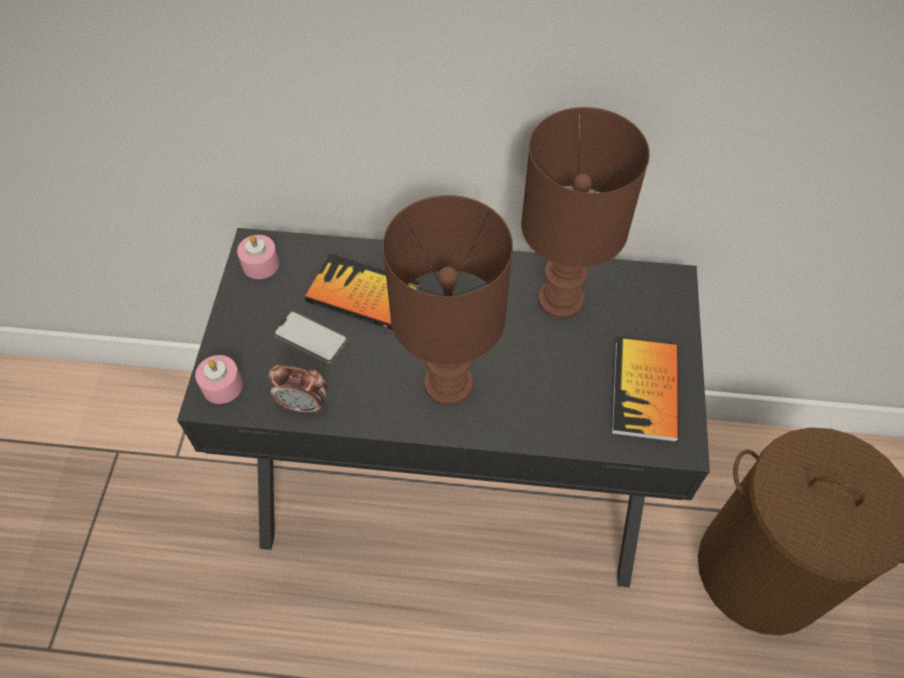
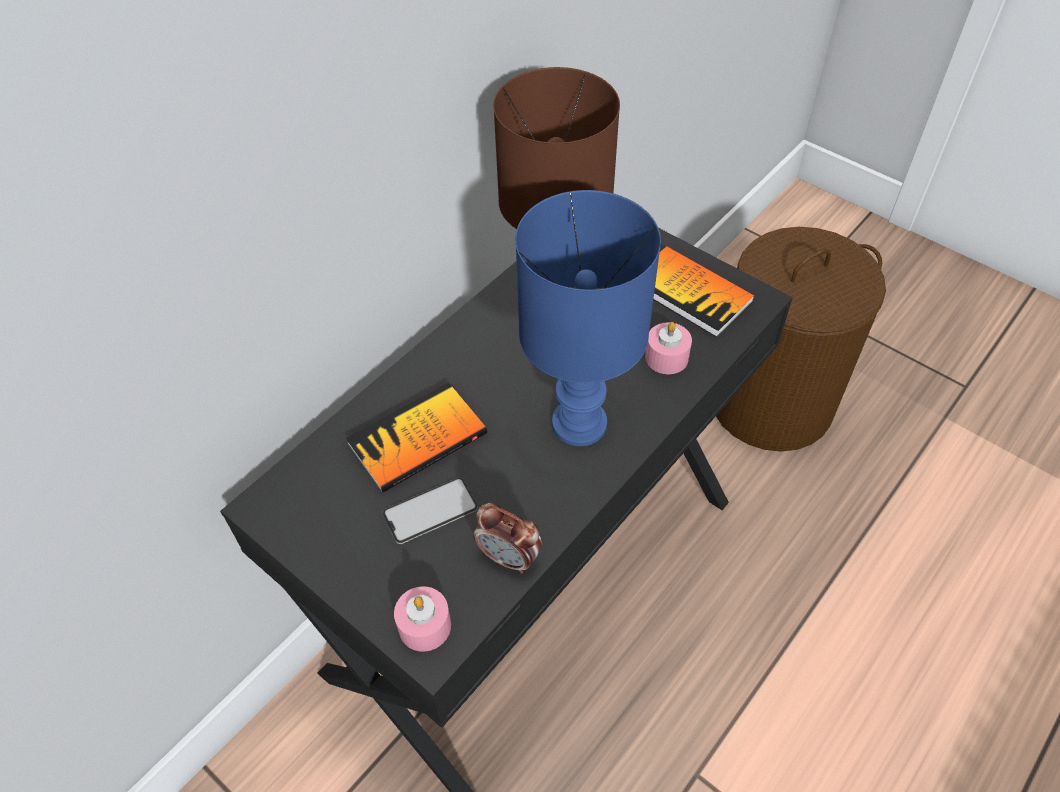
camera: 55 degrees left, 5 degrees down
(260, 264) = (293, 511): pink candle -> pink candle (666, 357)
(303, 404) = (509, 557): alarm clock -> alarm clock turned 75 degrees clockwise
(447, 382) = (577, 423): brown table lamp -> blue table lamp

